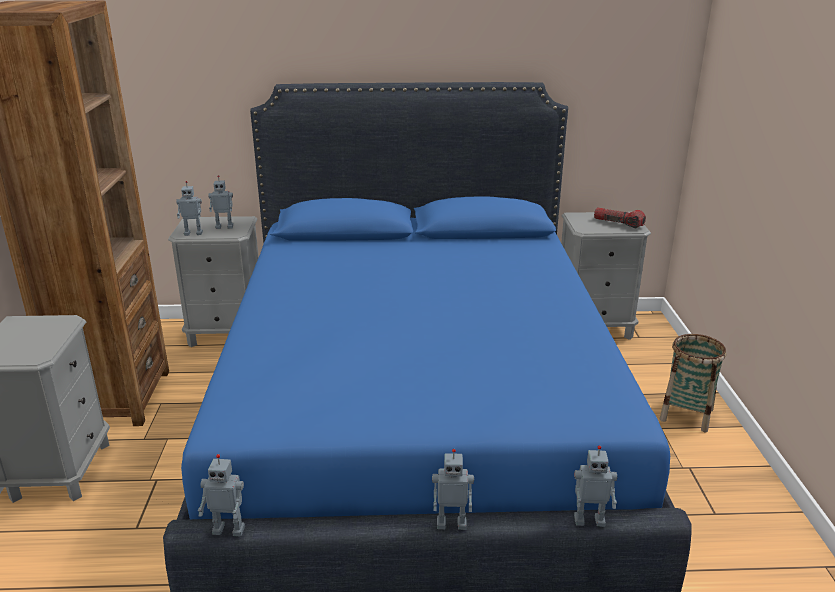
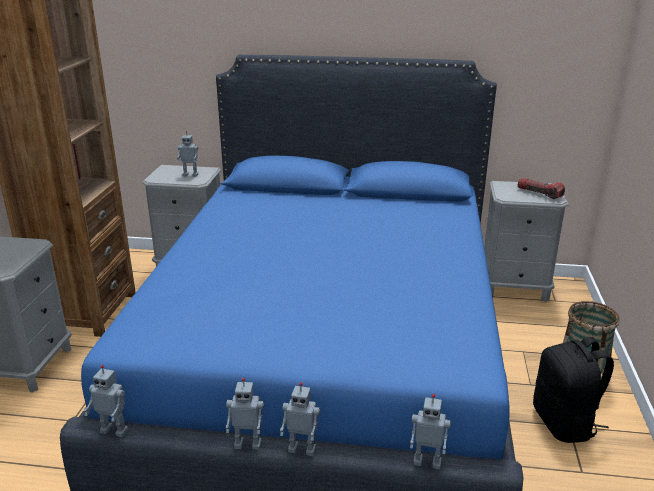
camera: 10 degrees right, 0 degrees up
(193, 233) = (163, 178): toy robot -> toy robot (248, 444)
(684, 465) = (565, 423): none -> black backpack

